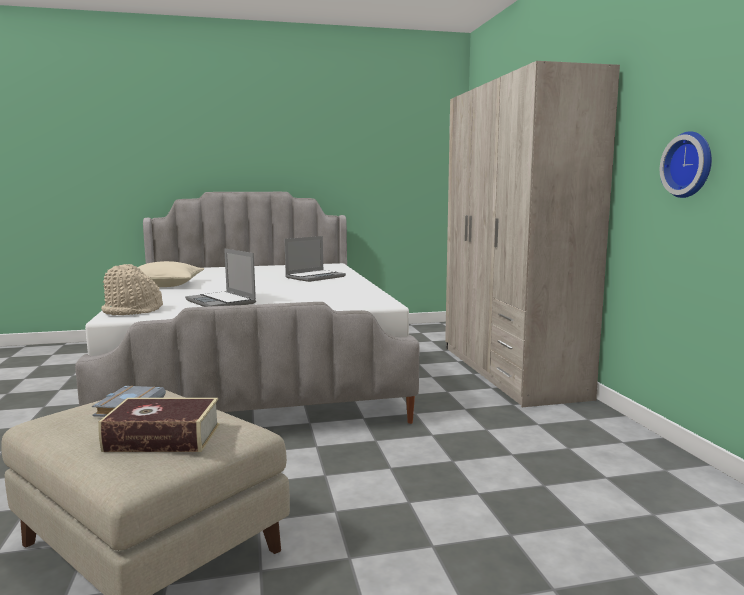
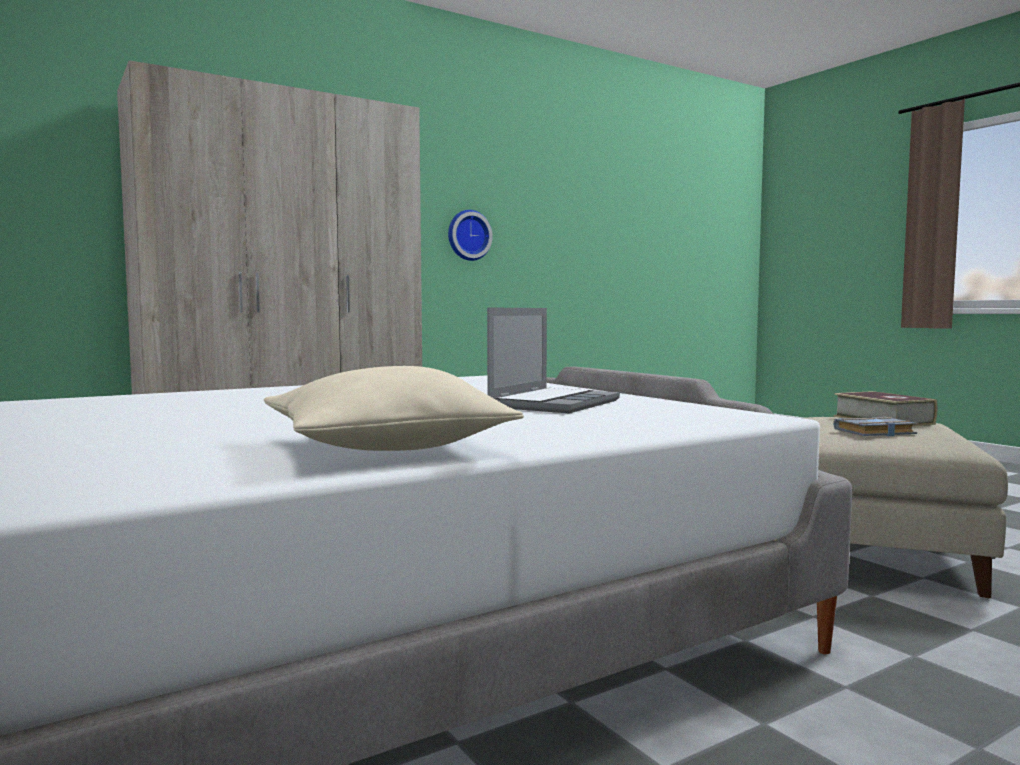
camera: 110 degrees left, 5 degrees down
(133, 311) = (701, 417): beige hat -> none
(315, 277) = (214, 400): laptop -> none

